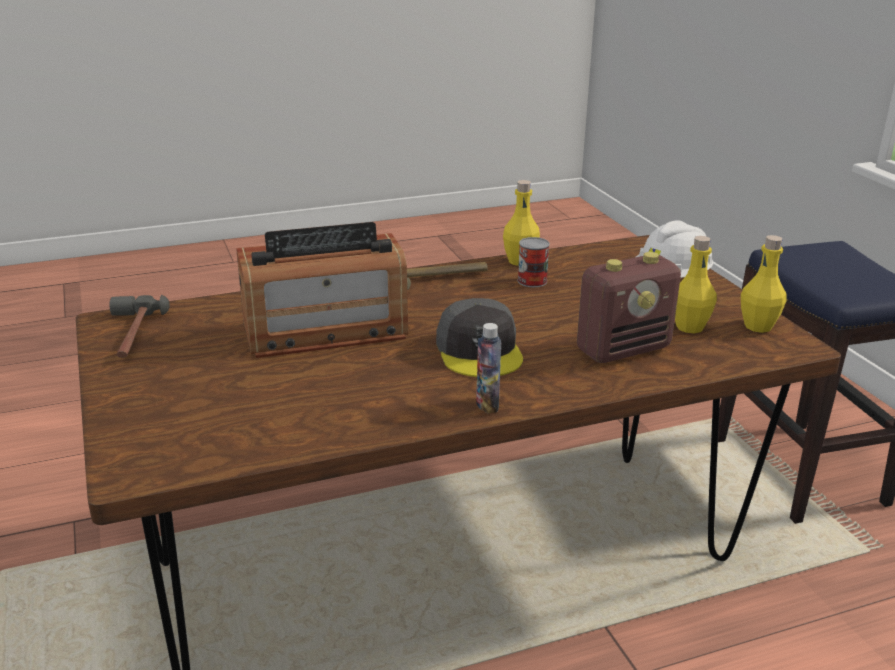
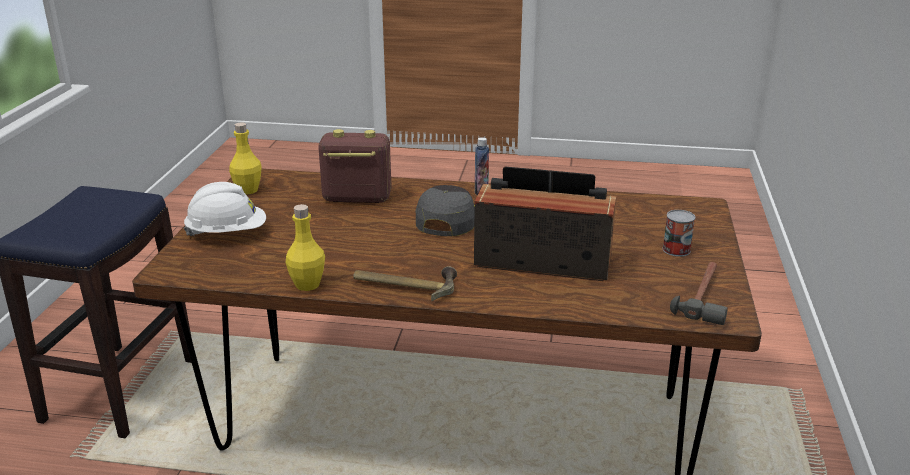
camera: 150 degrees left, 0 degrees up
(532, 281) = (330, 261): can -> can (676, 250)
(689, 327) = (289, 200): yellow bottle -> none

